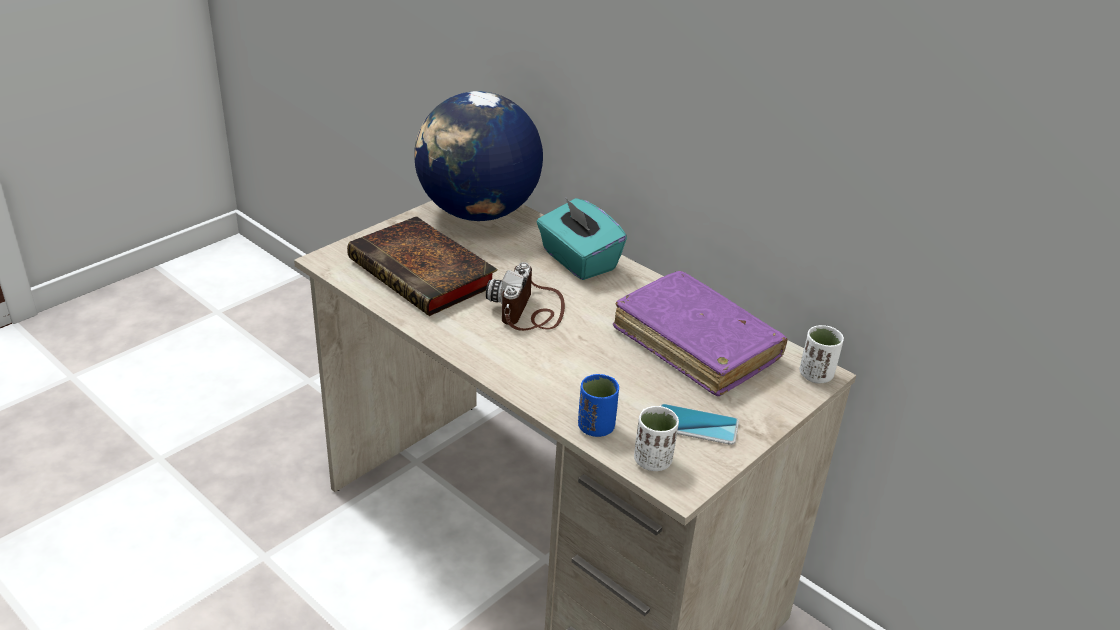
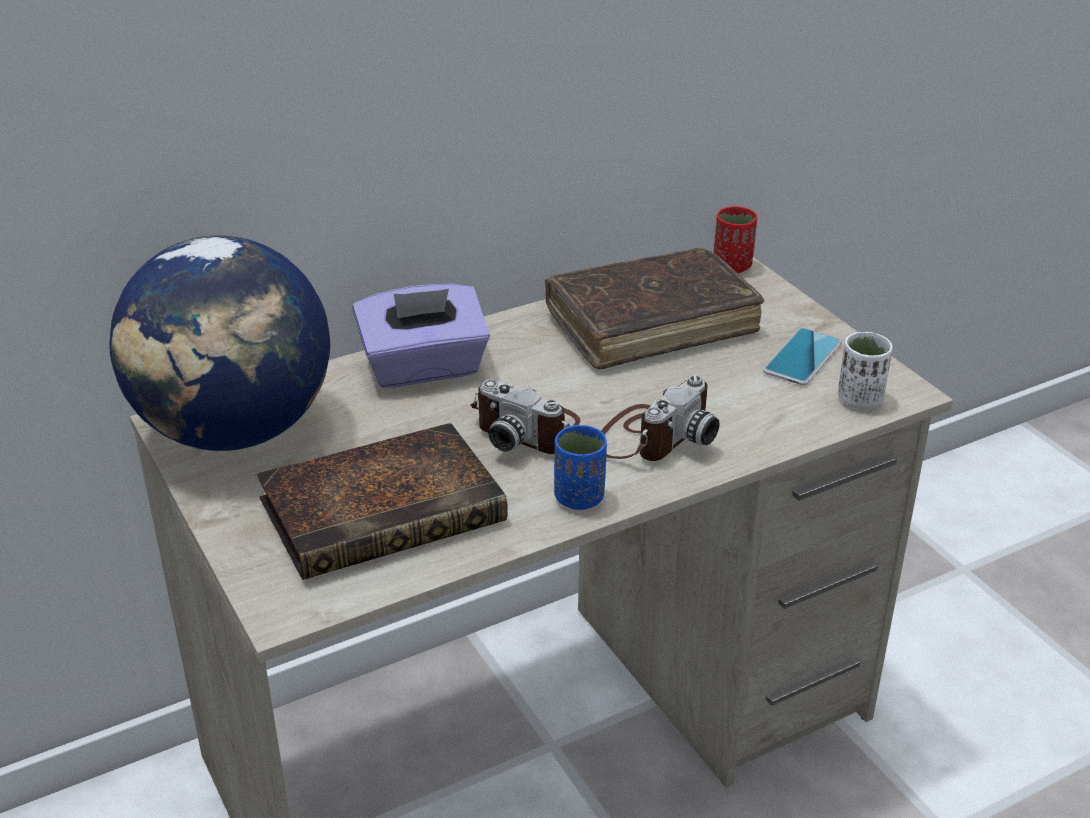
camera: 70 degrees left, 0 degrees up
(549, 363) = (653, 435): none -> camera
(578, 261) = (424, 368): turquoise tissue box -> purple tissue box
(596, 427) = (793, 425): blue cup -> blue cup (579, 498)
(696, 344) = (651, 323): purple book -> brown book
(816, 375) = (732, 266): white cup -> red cup

